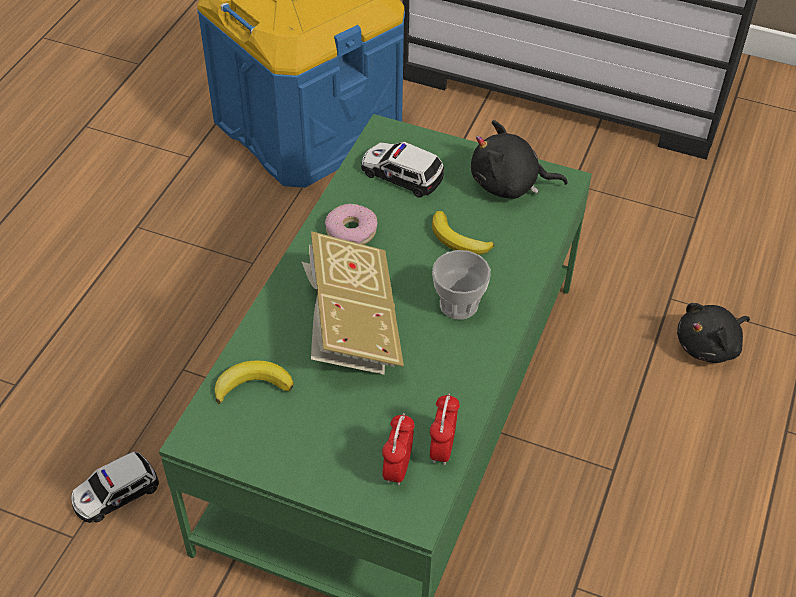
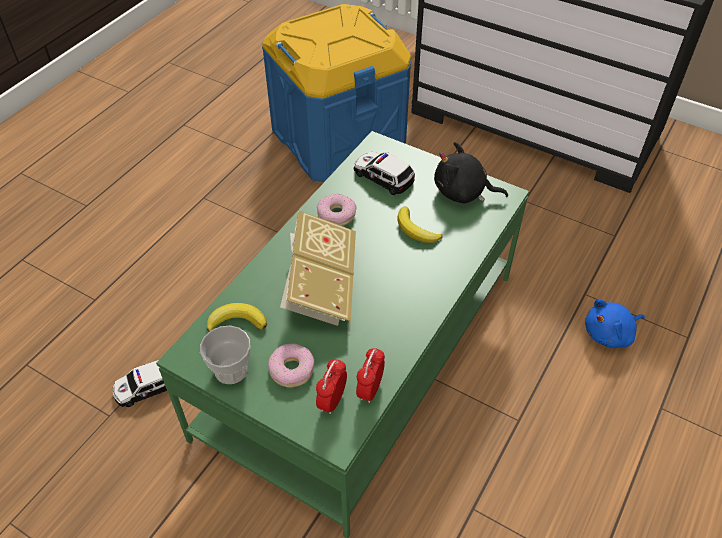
camera: 10 degrees right, 0 degrees up
(337, 437) = (291, 369): none -> donut
(458, 304) = (406, 279): cup -> cup (231, 370)
(709, 346) = (610, 334): black plush toy -> blue plush toy

